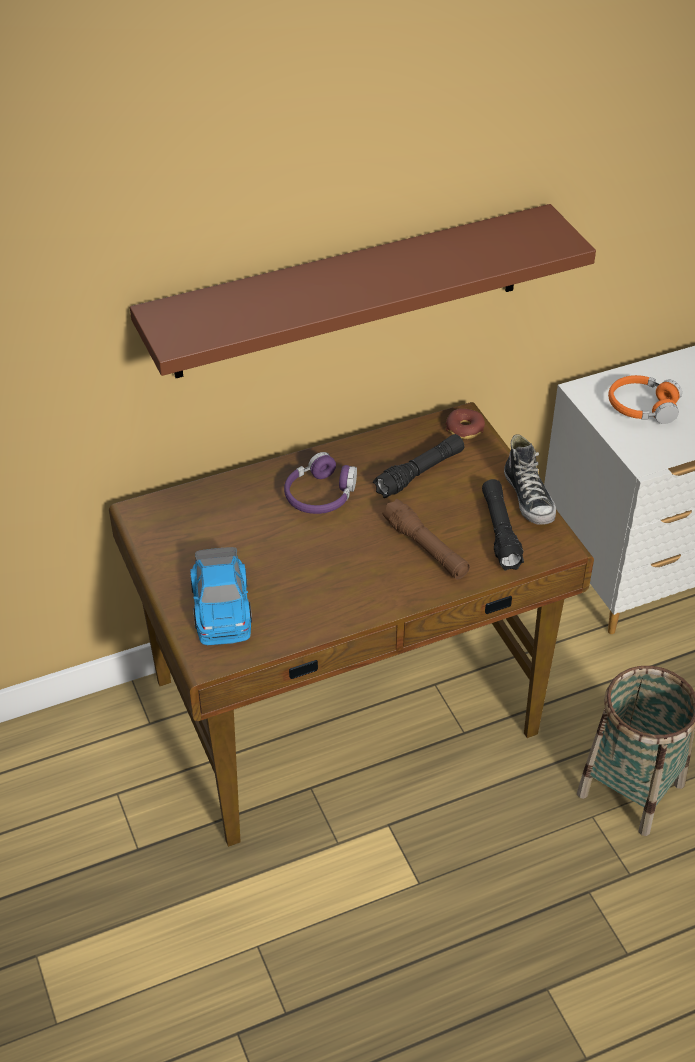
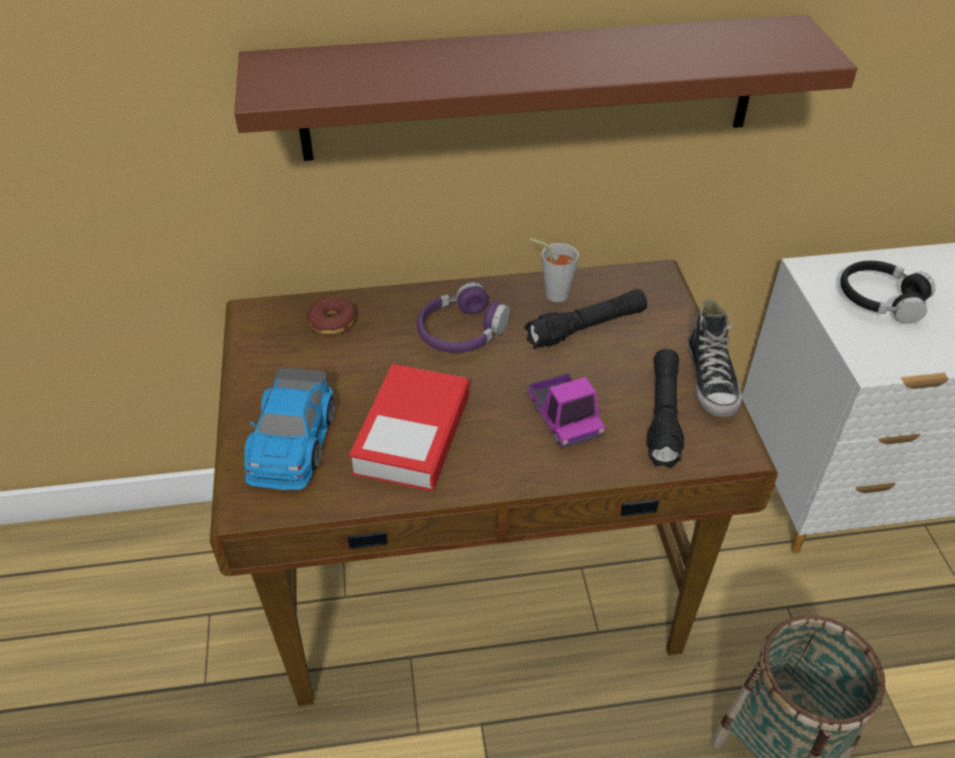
camera: 15 degrees right, 0 degrees up
(314, 583) = (412, 434): none -> book
(382, 449) = (551, 293): none -> grey cup
(426, 548) = (564, 418): brown flashlight -> toy truck
(465, 429) = (656, 287): donut -> donut (332, 322)
(642, 407) = (880, 299): orange headphones -> black headphones

